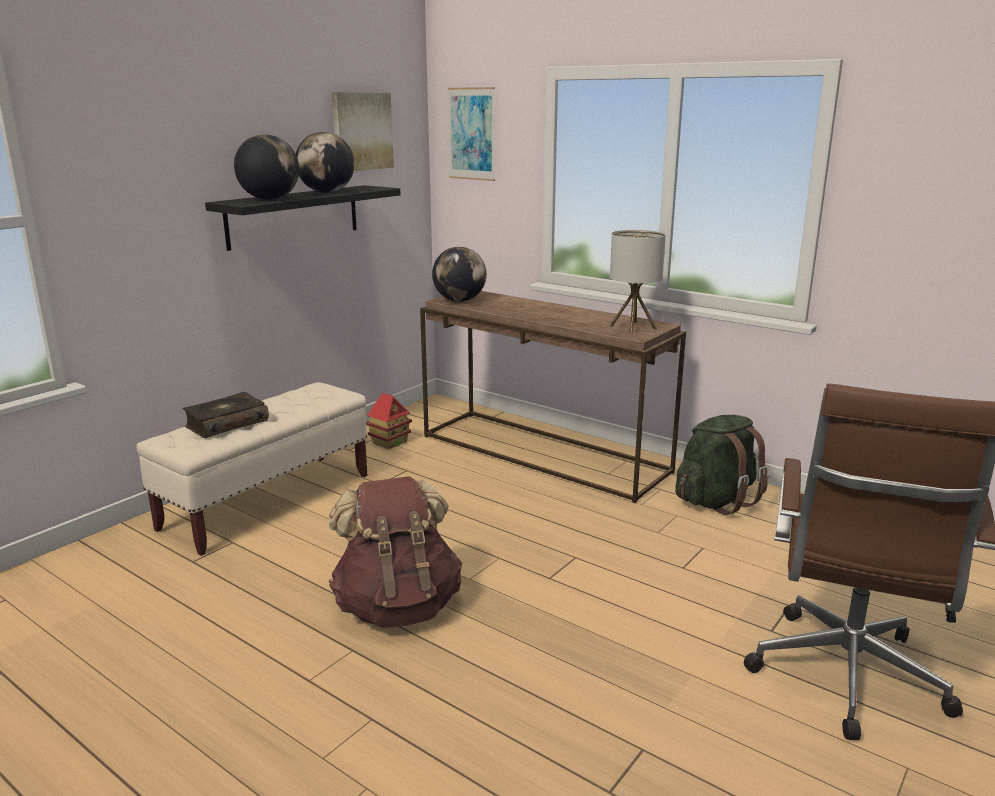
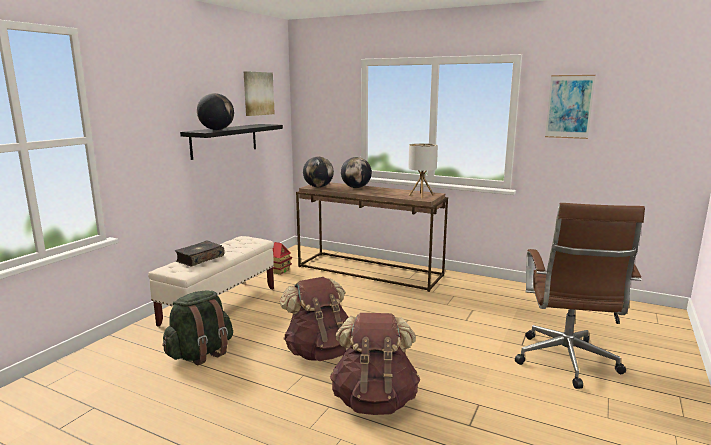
camera: 10 degrees left, 5 degrees down
(326, 192) = (244, 126): globe -> globe (356, 187)
(455, 716) = (374, 400): none -> brown backpack
(472, 134) = (317, 95): picture -> picture (569, 106)
(716, 501) = (471, 287): green backpack -> green backpack (201, 353)

